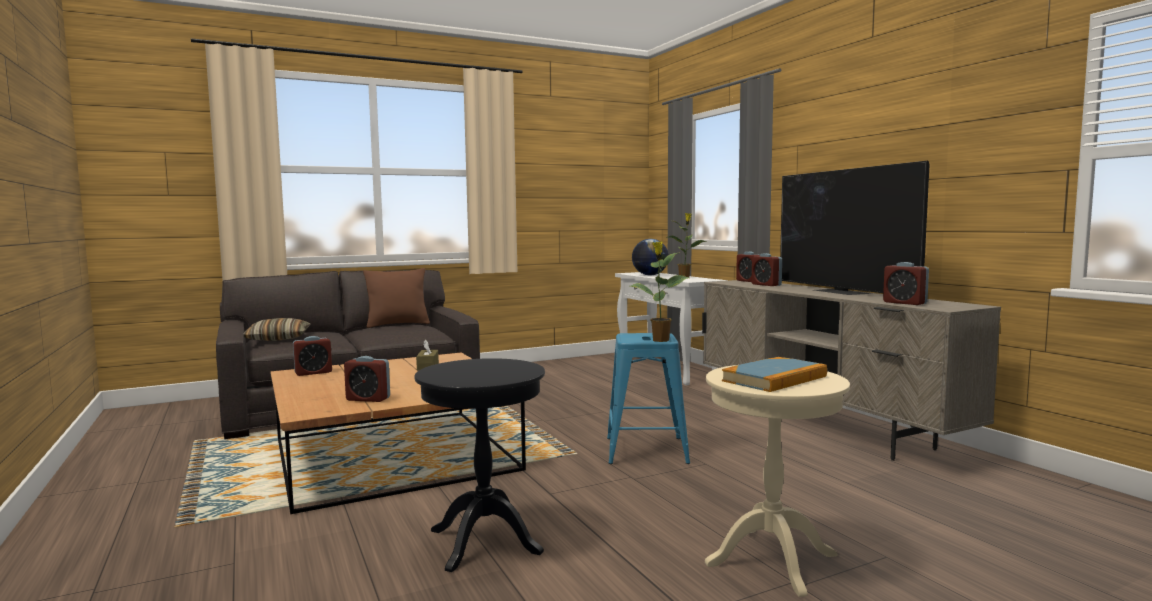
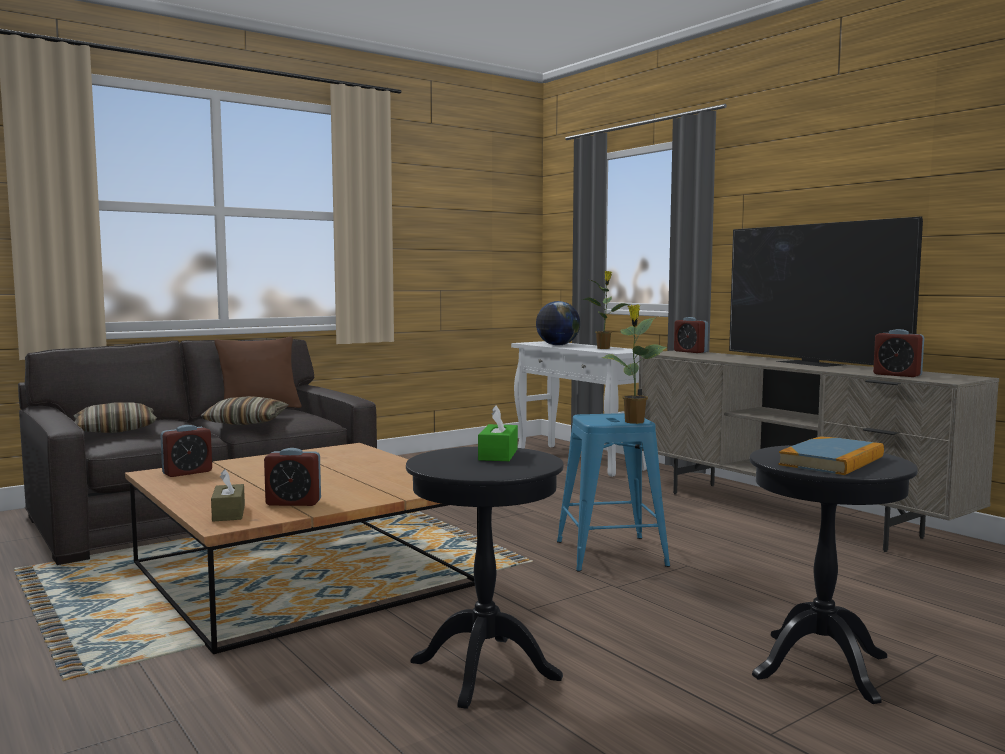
camera: 10 degrees left, 0 degrees up
(377, 335) = (246, 422): none -> pillow
(428, 366) = (333, 461): brown tissue box -> brown tissue box (228, 513)
(498, 365) = (498, 454): none -> green tissue box
(766, 285) = (716, 356): alarm clock -> none
(771, 559) = (821, 666): beige side table -> black side table

